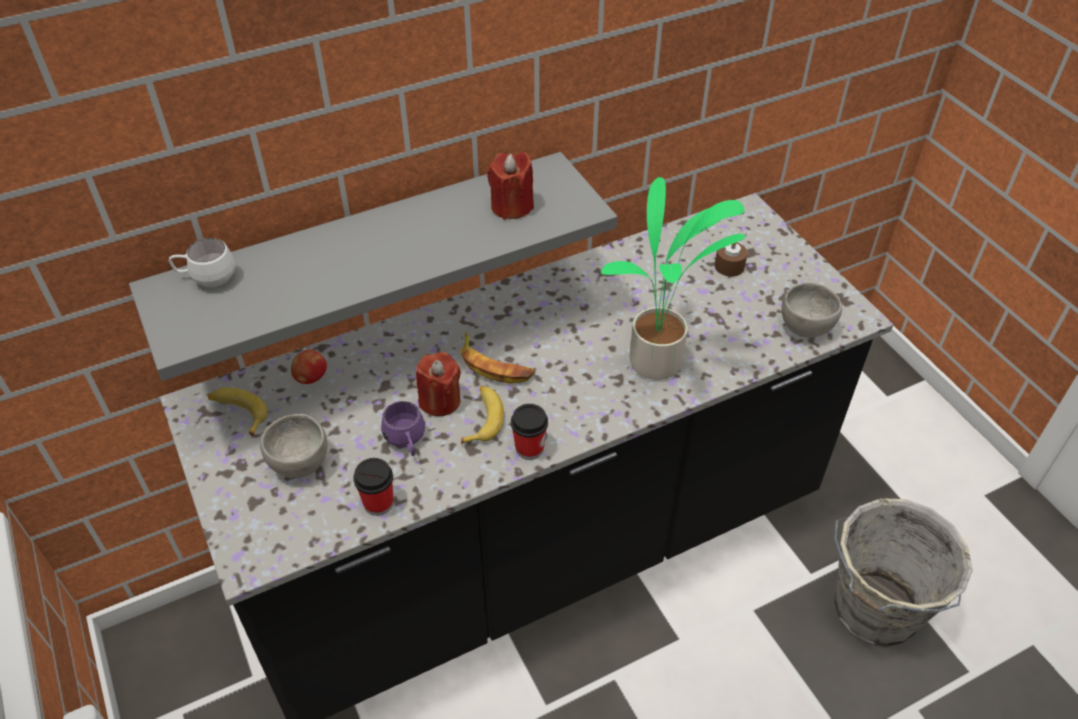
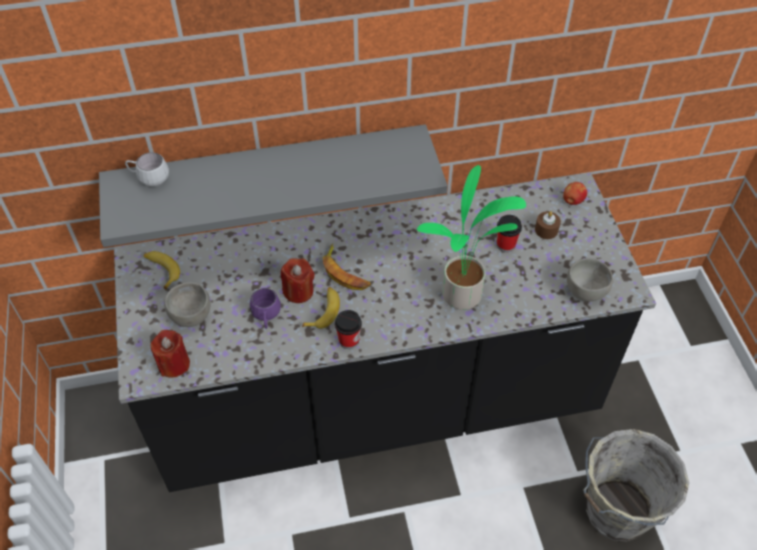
camera: 15 degrees right, 5 degrees up
(310, 378) = (216, 255): apple -> apple (572, 201)
(378, 503) = (234, 356): cup -> cup (506, 245)
(512, 206) = (373, 163): red candle -> red candle (174, 364)

